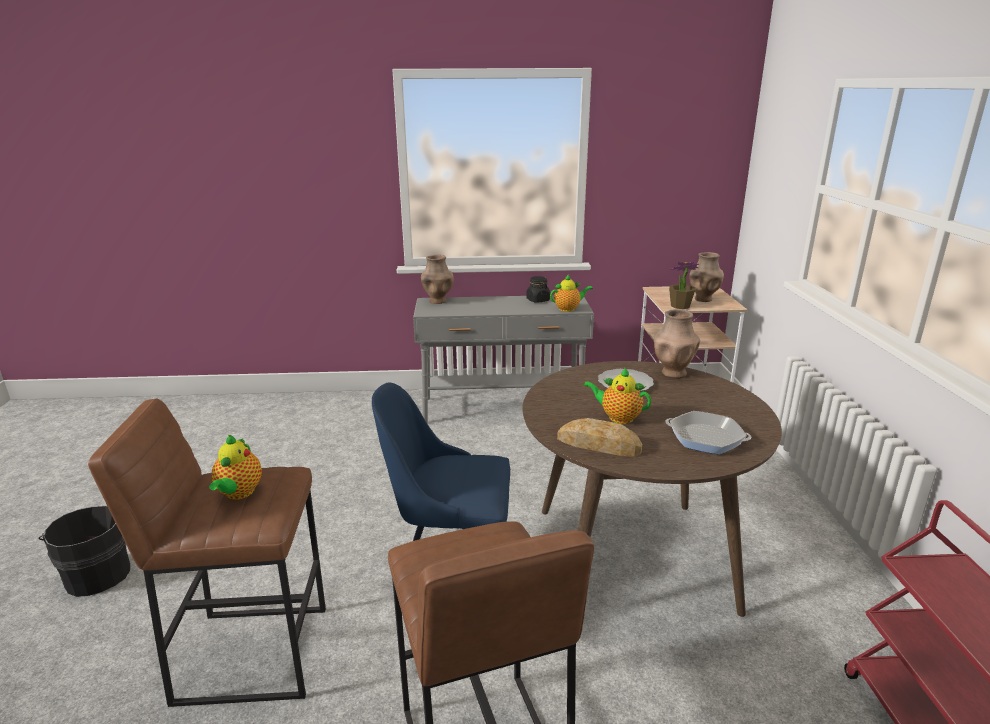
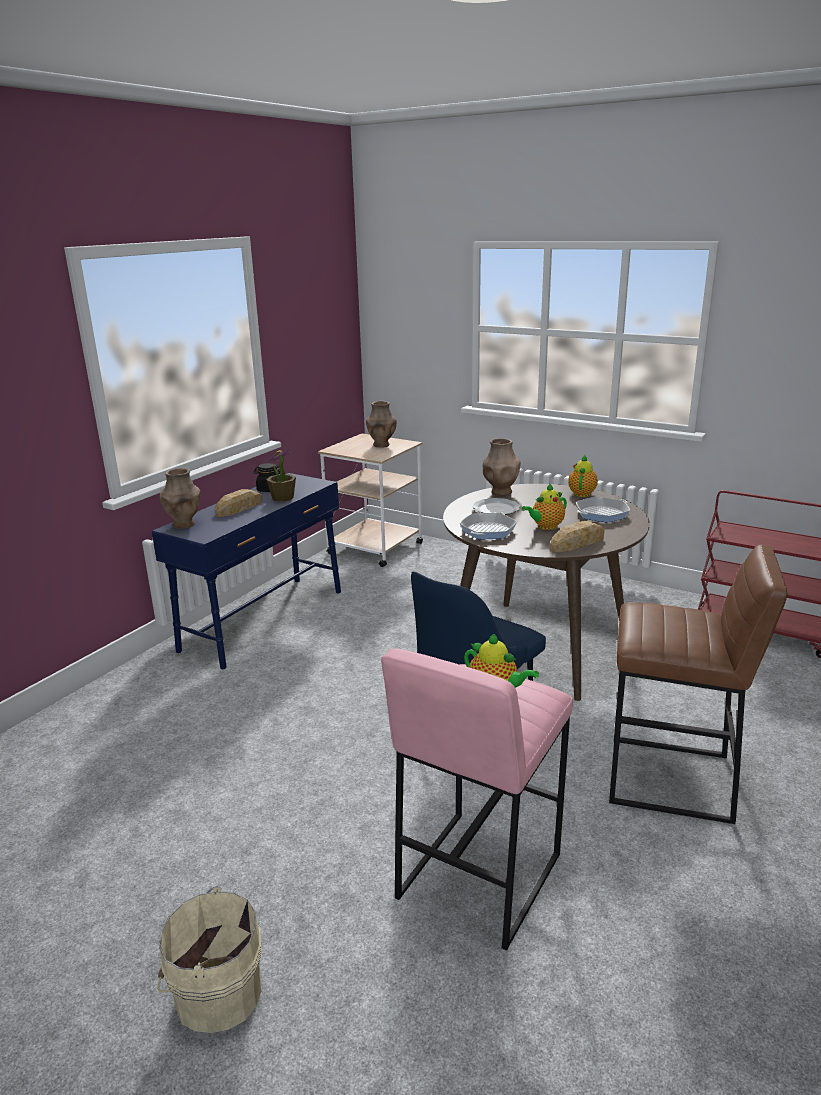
camera: 55 degrees left, 0 degrees up
(98, 573) = (215, 993): black bucket -> beige bucket
(250, 654) = (478, 877): brown stool -> pink stool
(489, 304) = (239, 508): none -> bread
(502, 409) = (265, 621): grey console table -> blue console table
(565, 394) = (488, 530): none -> frying pan
(568, 309) = (312, 486): teapot -> teapot (582, 493)
(680, 306) = (381, 454): potted plant -> potted plant (283, 498)

